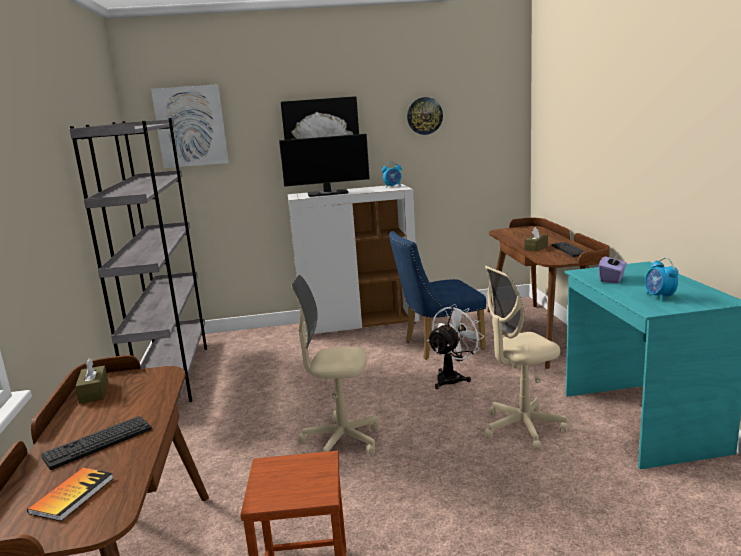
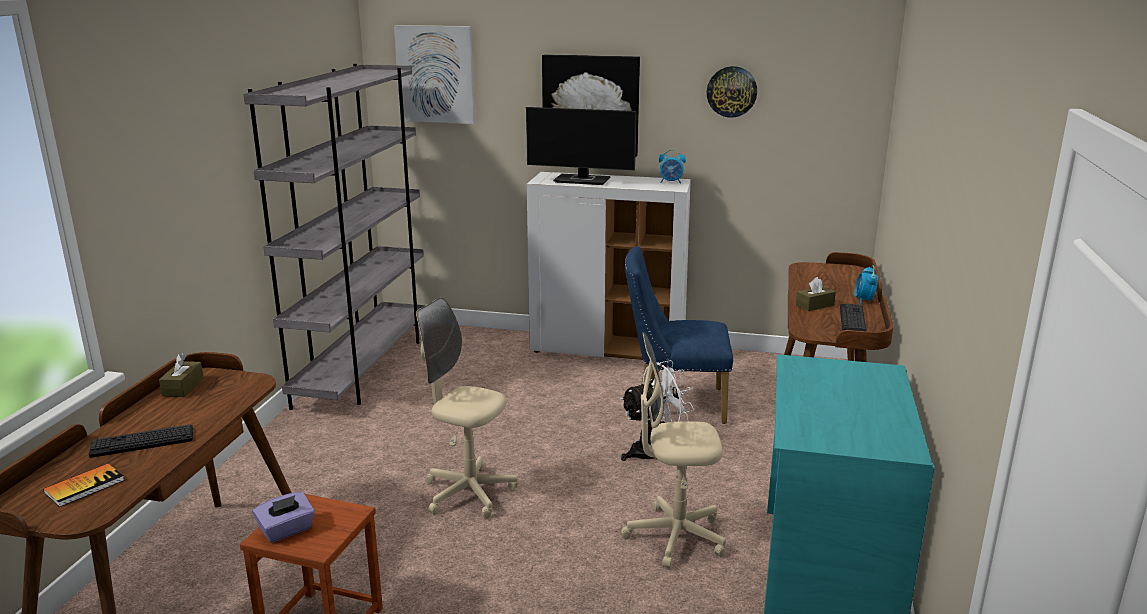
camera: 20 degrees right, 5 degrees up
(612, 279) = (815, 382): purple tissue box -> purple tissue box (286, 530)
(659, 297) = (832, 423): alarm clock -> alarm clock (864, 300)

